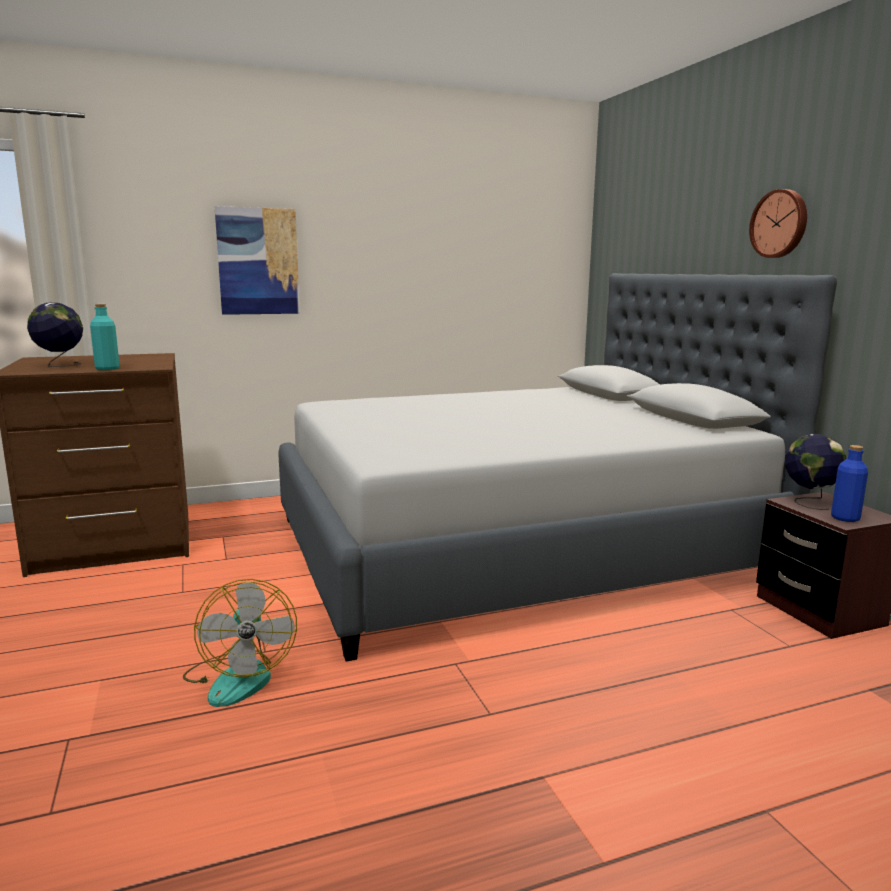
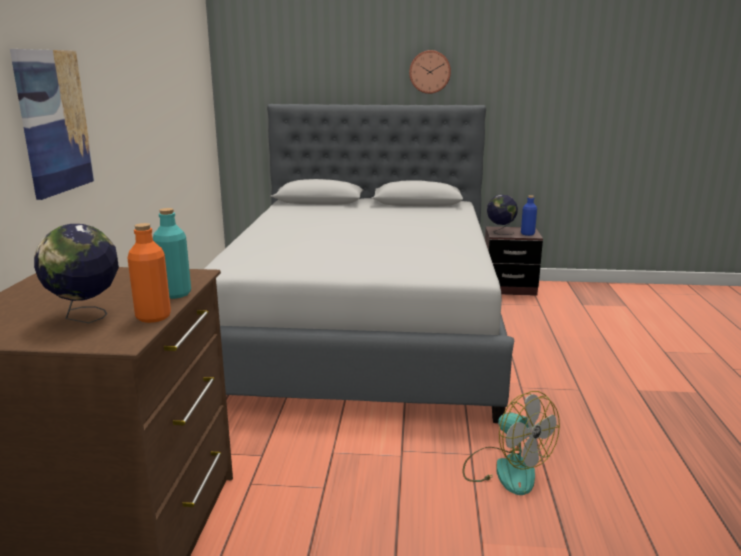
camera: 65 degrees left, 5 degrees up
(57, 371) = (153, 317): none -> orange bottle
(239, 677) = (505, 469): fan -> fan turned 45 degrees clockwise

